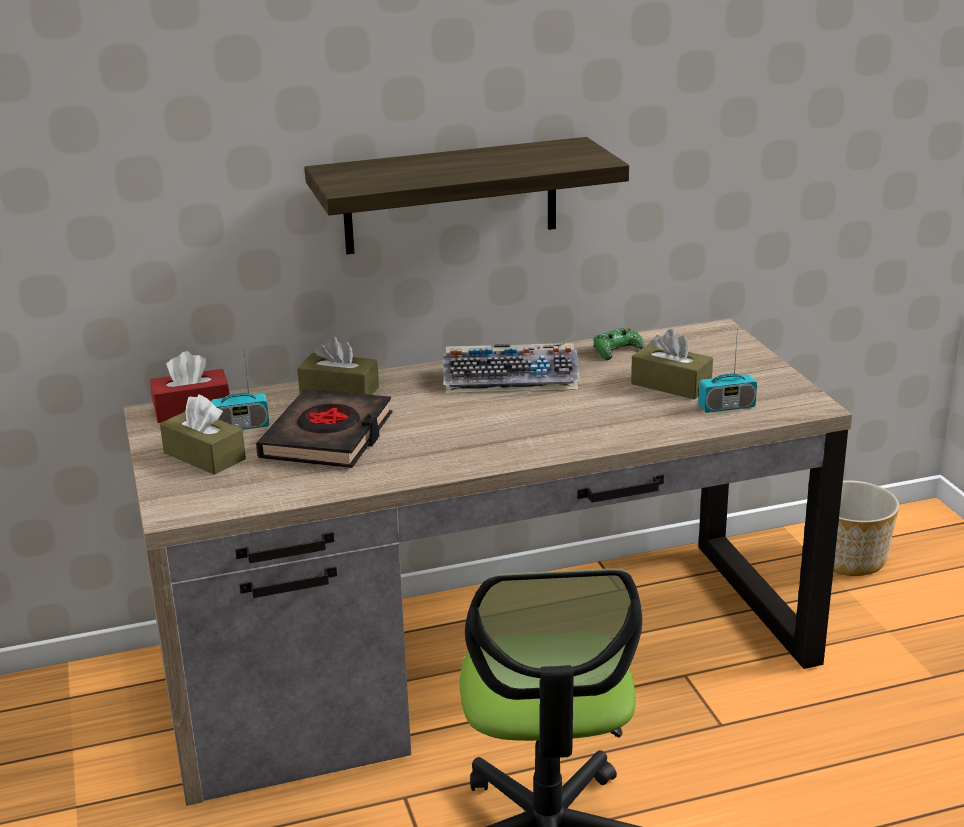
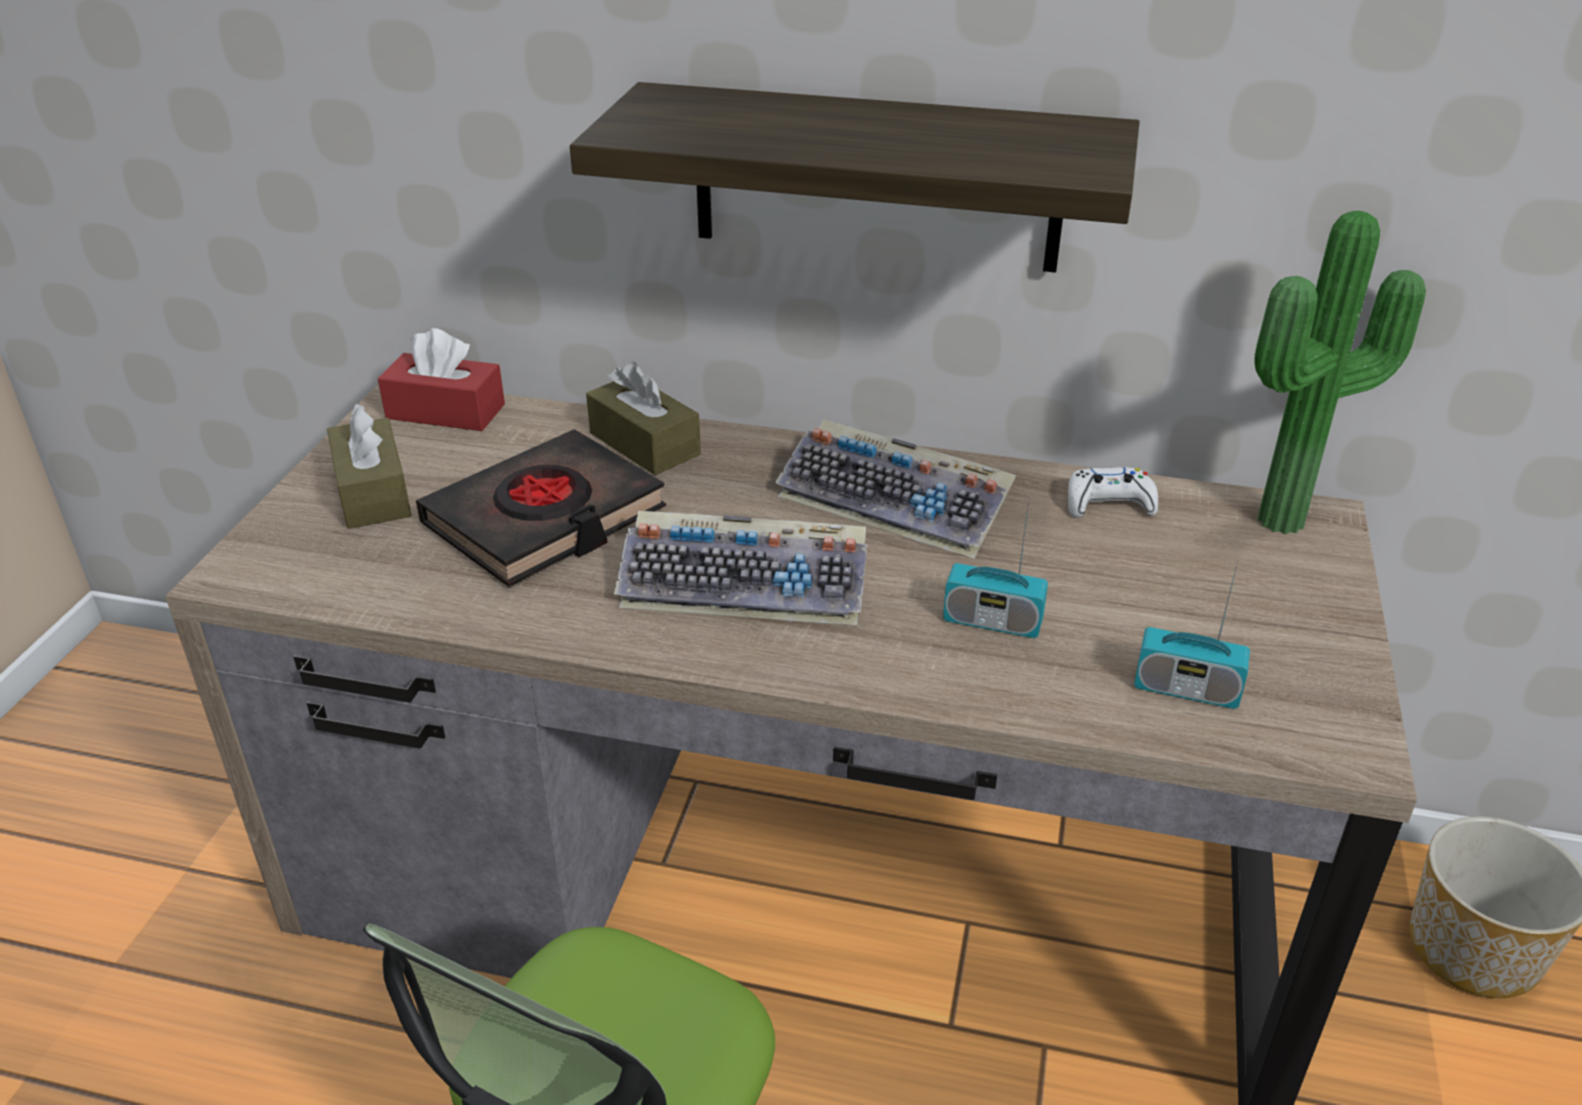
camera: 30 degrees right, 10 degrees up
(241, 426) = (467, 460): radio -> radio (992, 621)
(477, 430) = (748, 584): none -> keyboard
(617, 350) = (1108, 504): green game controller -> white game controller
(671, 385) = (1133, 605): brown tissue box -> none
(707, 336) = (1288, 525): none -> potted plant

